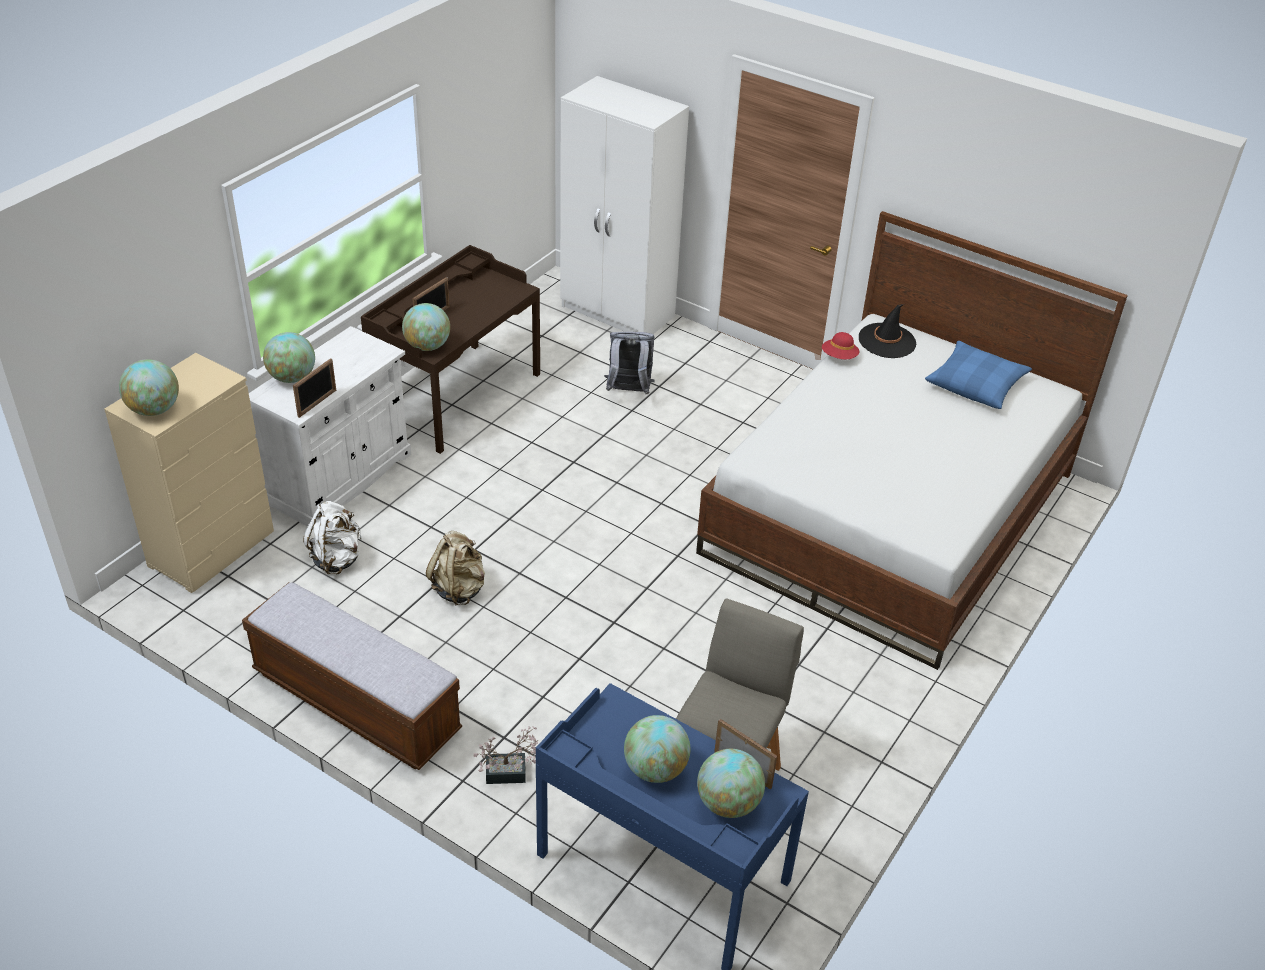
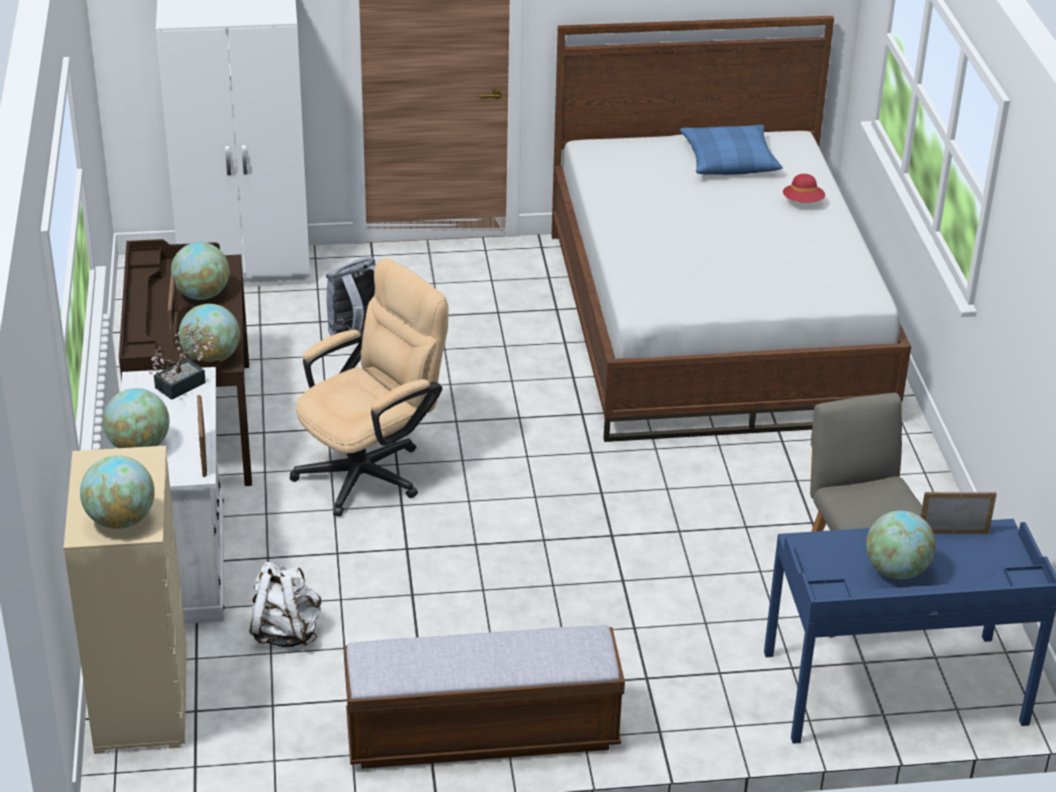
camera: 40 degrees left, 5 degrees down
(459, 589) = (440, 588): beige backpack -> none
(511, 773) = (690, 700): potted plant -> potted plant (185, 383)
(521, 485) = (371, 470): none -> beige office chair
(728, 803) = (975, 560): globe -> globe (202, 295)
(839, 357) = (595, 189): red hat -> red hat (803, 202)
(887, 341) = (615, 158): black hat -> none

